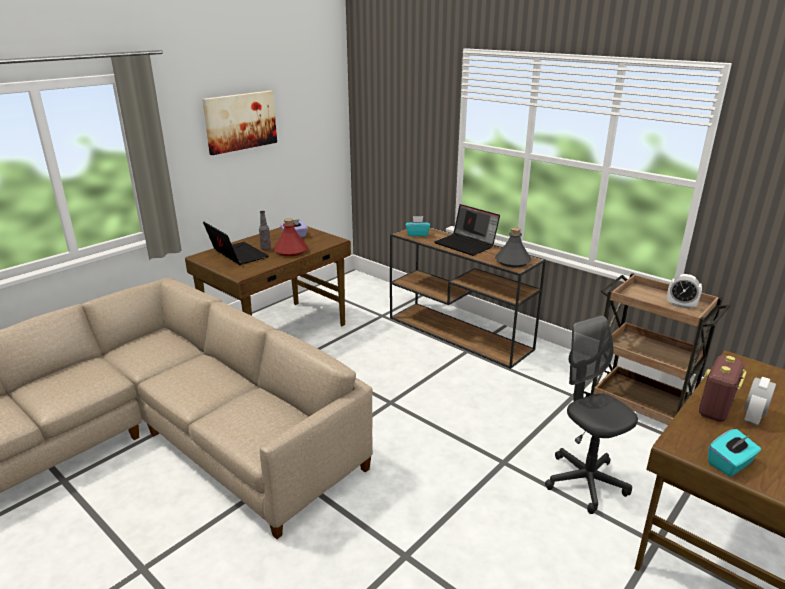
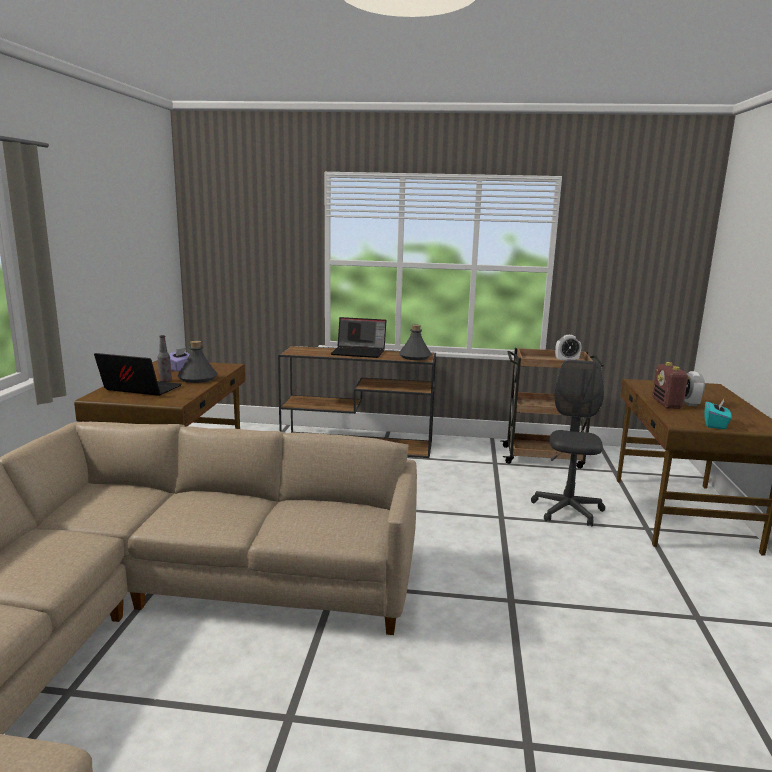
camera: 35 degrees left, 10 degrees down
(240, 121) = (101, 241): picture -> none
(291, 251) = (197, 378): red bottle -> grey bottle
(417, 234) = (304, 351): turquoise tissue box -> none
(585, 482) = (567, 510): grey office chair -> grey office chair turned 75 degrees clockwise

